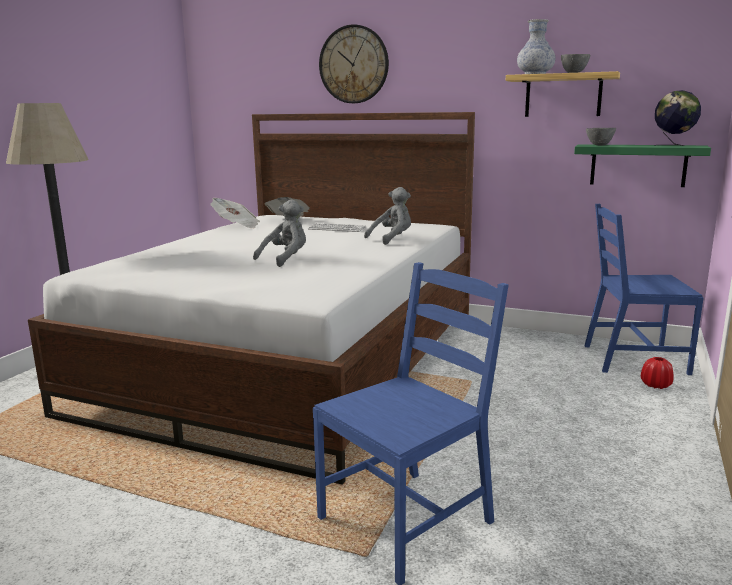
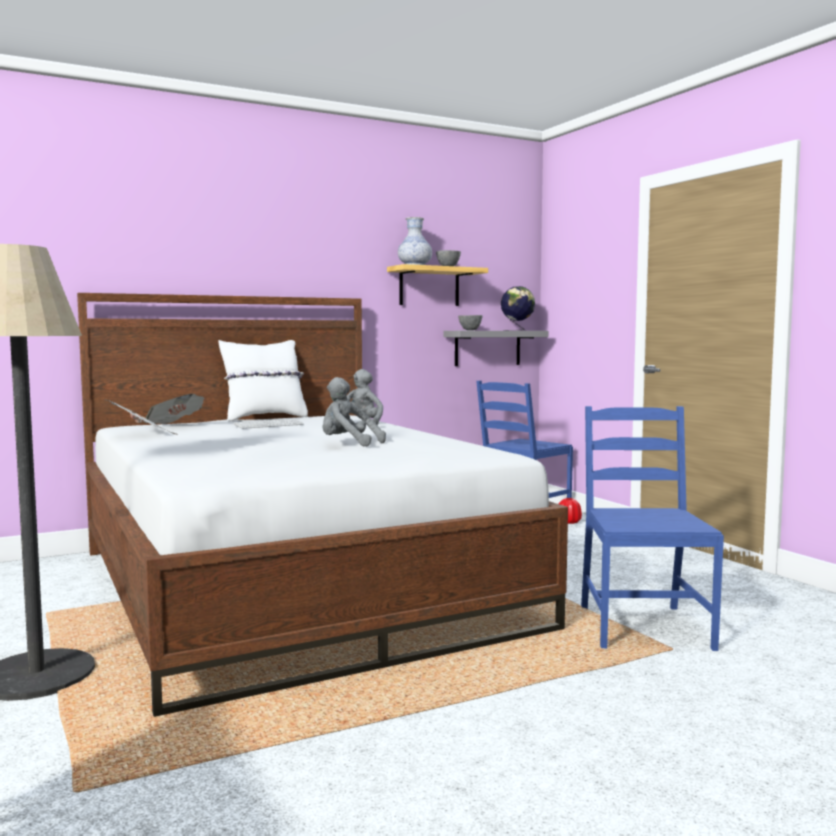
camera: 50 degrees left, 10 degrees down
(285, 259) = (348, 444): grey plush toy -> grey plush toy turned 60 degrees counterclockwise
(354, 64) = (219, 241): wall clock -> none
(373, 220) = (264, 418): none -> white pillow
(638, 165) = (487, 348): green shelf -> grey shelf

